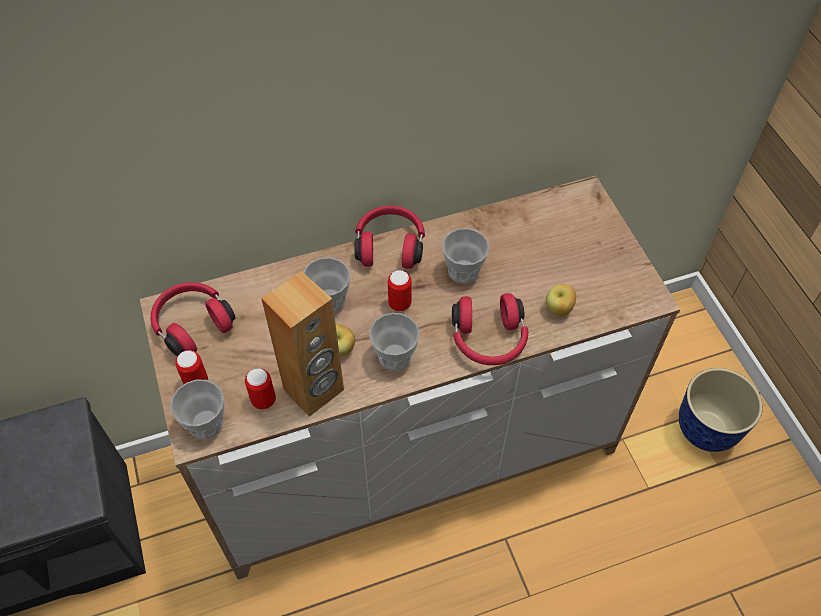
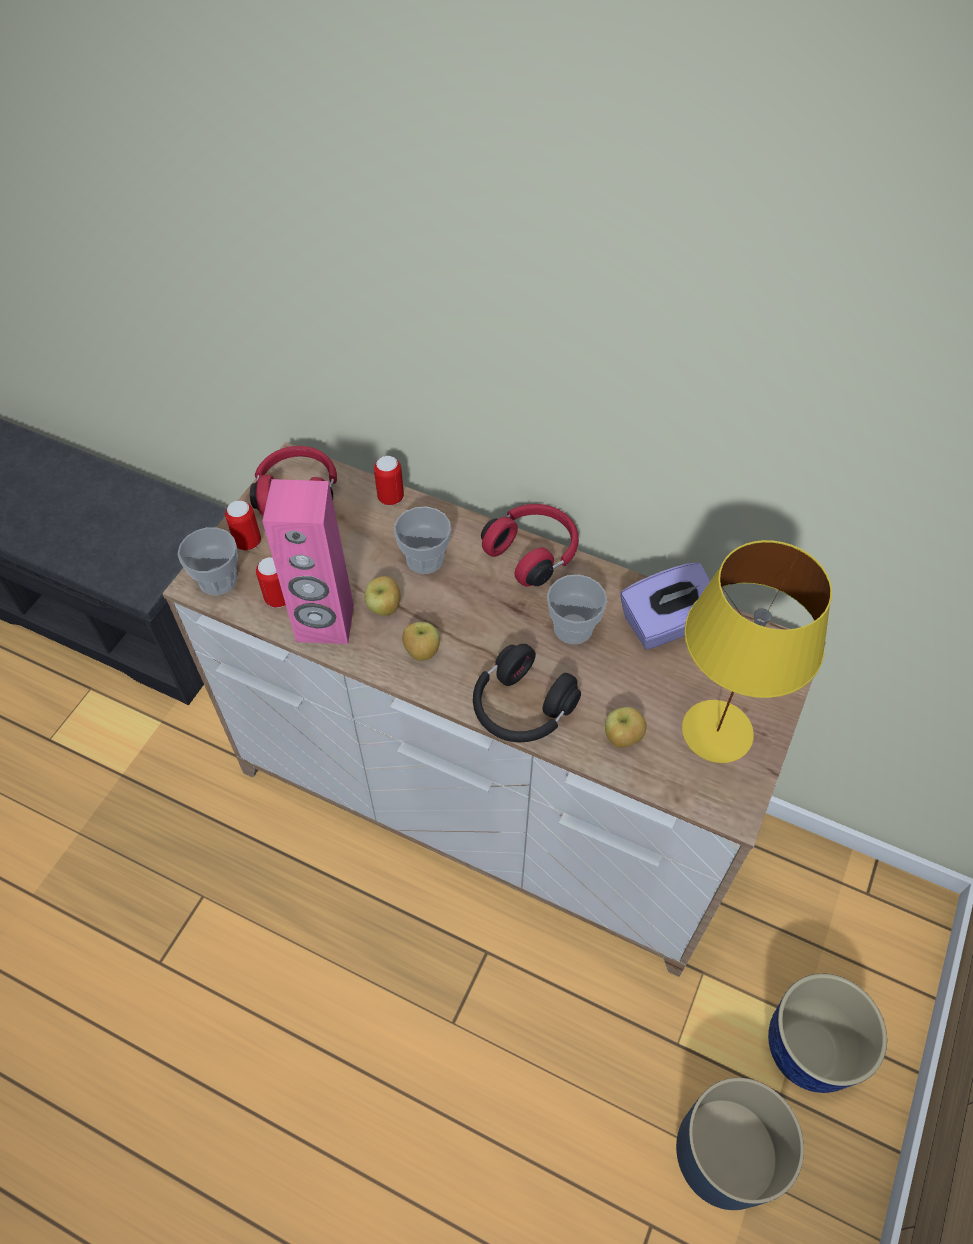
camera: 45 degrees right, 0 degrees up
(314, 390) = (325, 624): brown speaker -> pink speaker
(395, 356) = (421, 652): cup -> apple
(399, 303) = (480, 610): can -> can (390, 498)
(489, 340) = (520, 709): red headphones -> black headphones
(509, 228) = (666, 624): none -> purple tissue box
(598, 265) = (716, 730): none -> yellow table lamp
(725, 519) = (726, 1153): none -> blue planter

